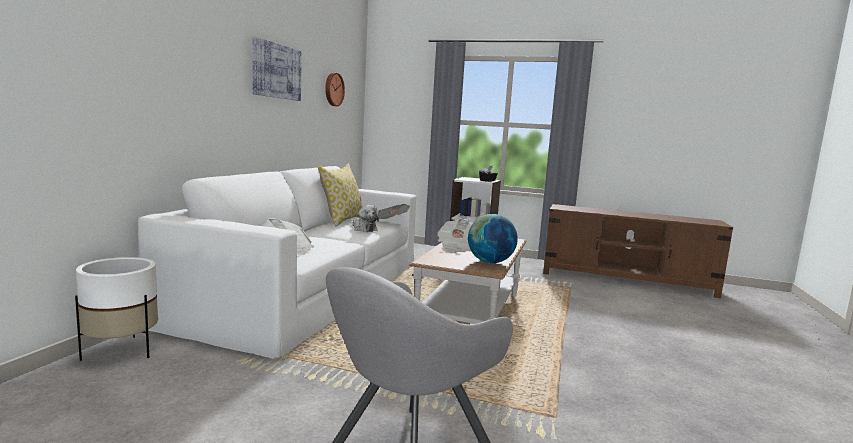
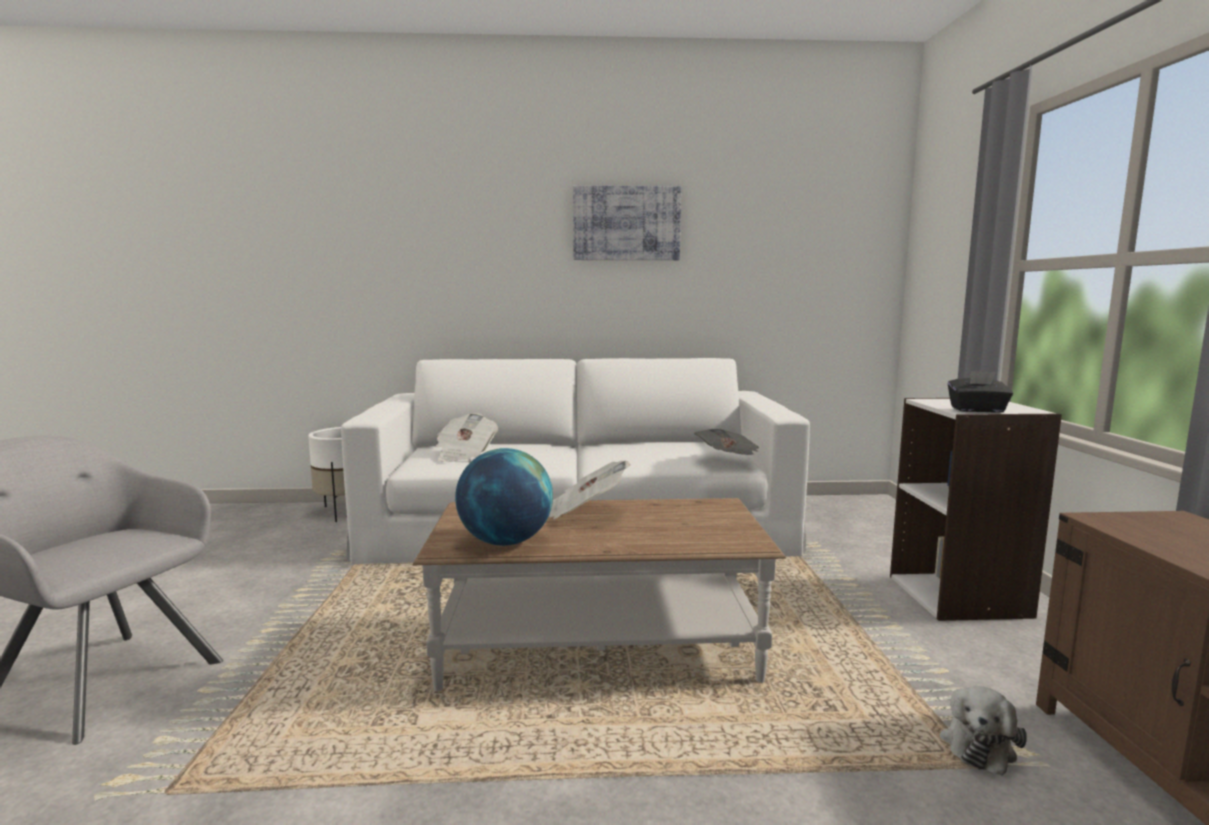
camera: 70 degrees right, 0 degrees up
(333, 89) = (785, 233): wall clock -> none
(341, 220) = (673, 443): pillow -> none
(364, 229) = (644, 458): plush toy -> plush toy (978, 745)

